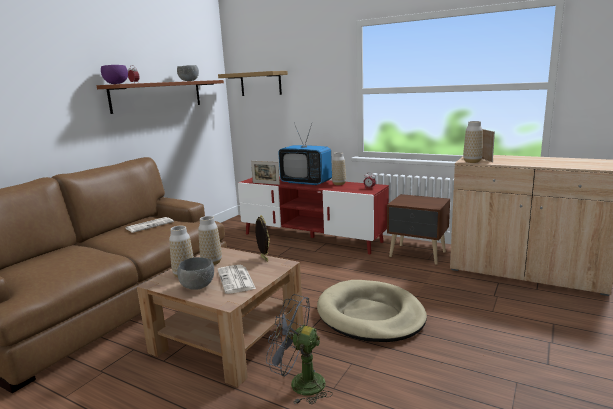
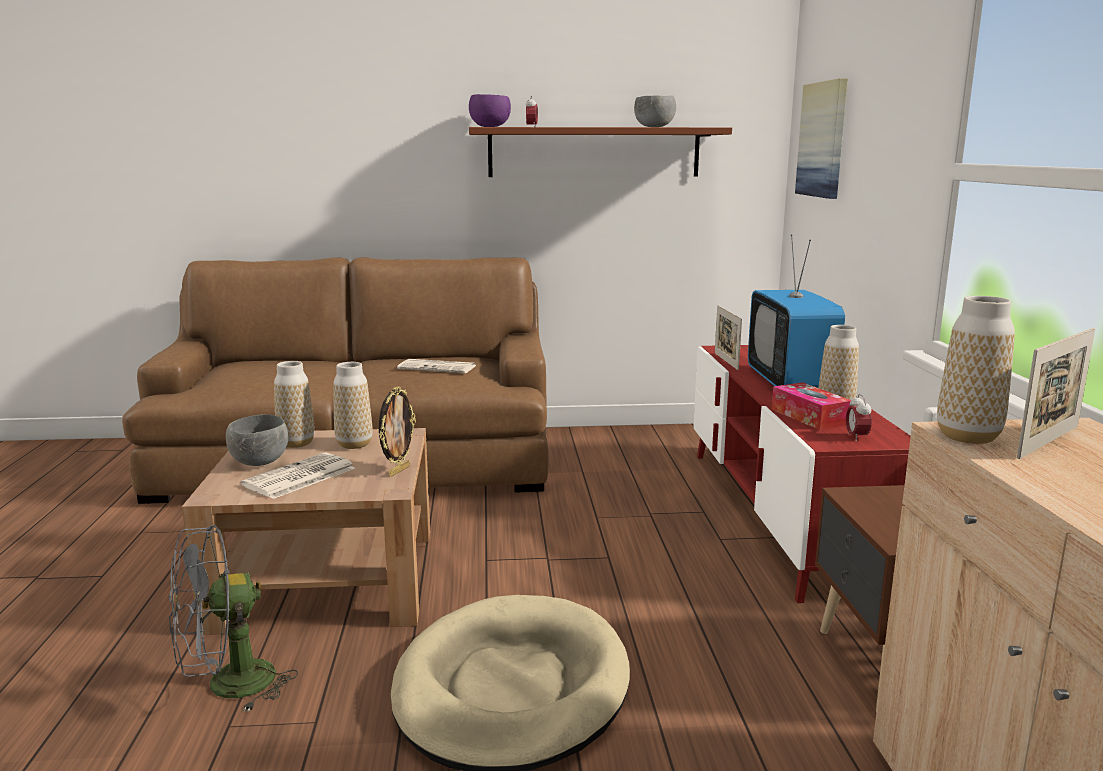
camera: 55 degrees right, 0 degrees up
(260, 83) = (823, 139): shelf -> picture
(299, 384) = (227, 687): grey fan -> grey fan turned 105 degrees counterclockwise
(343, 188) = (809, 417): none -> tissue box

